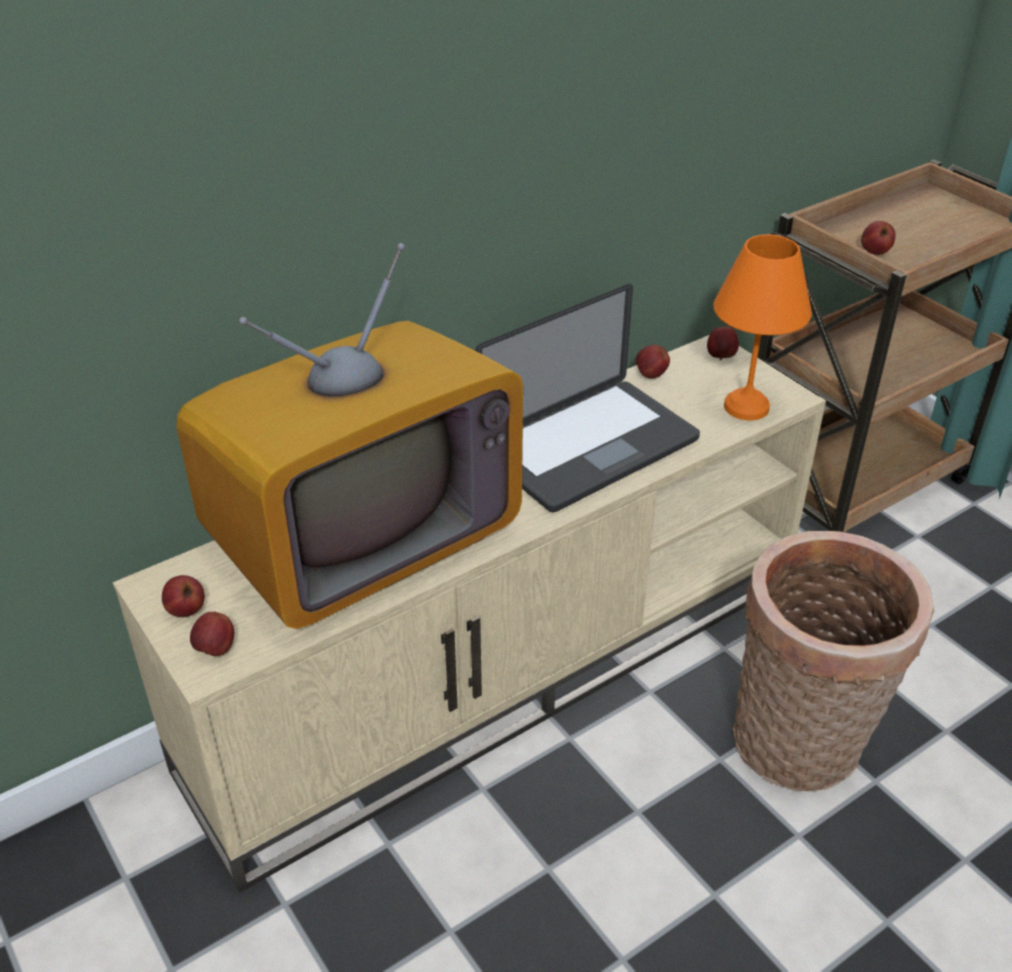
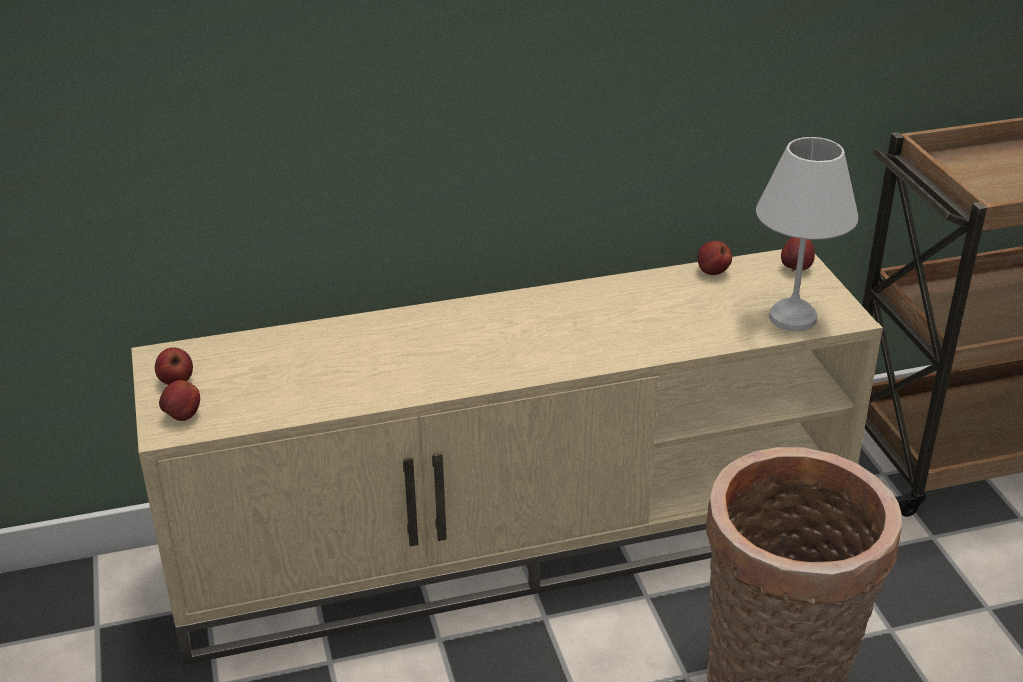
camera: 20 degrees right, 5 degrees down
(362, 538) = (355, 356): television -> none
(589, 447) = (610, 323): laptop -> none
(744, 408) = (790, 318): orange table lamp -> white table lamp
(874, 252) = (982, 185): apple -> none

